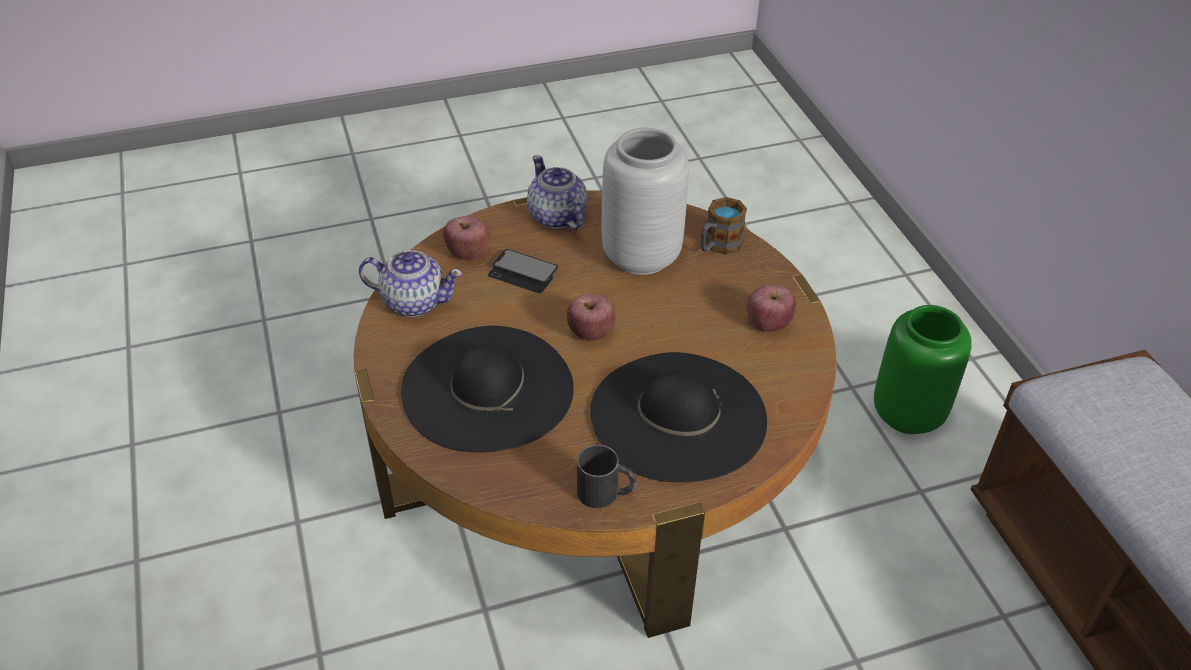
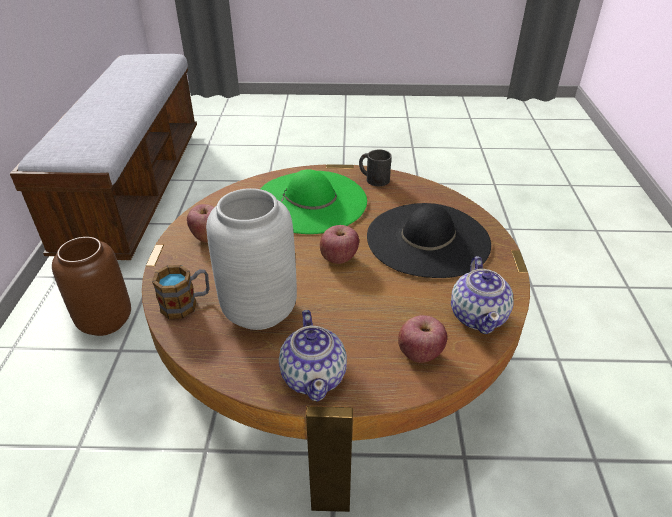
camera: 160 degrees left, 5 degrees down
(413, 301) = (478, 316): teapot -> teapot turned 120 degrees counterclockwise
(523, 273) = (373, 320): phone -> none
(678, 416) = (311, 201): black hat -> green hat
(909, 414) = (104, 321): green vase -> brown vase

